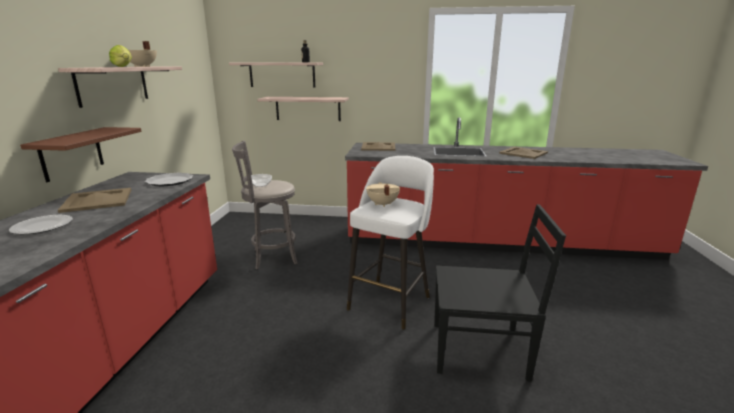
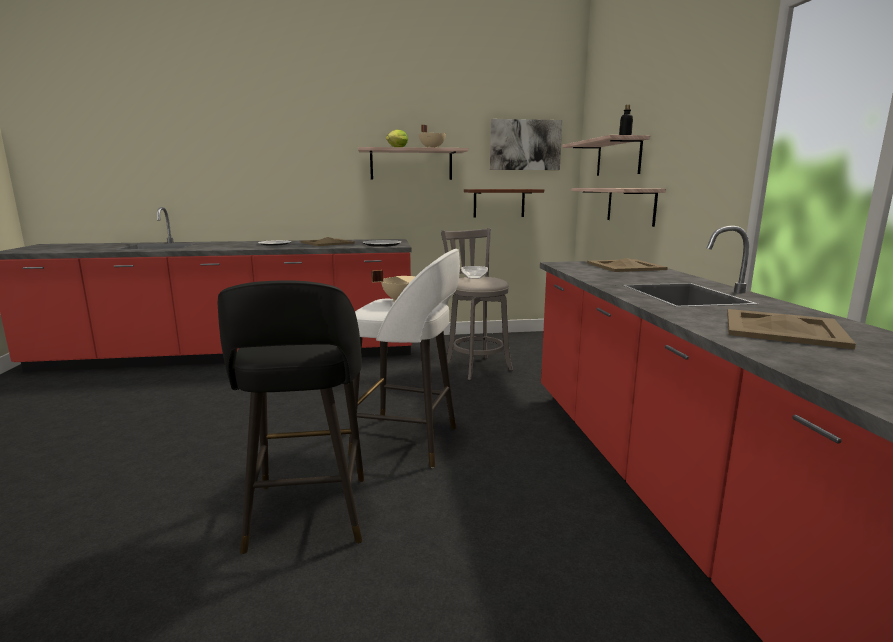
camera: 75 degrees right, 5 degrees down
(72, 153) = (355, 212): brown shelf -> brown shelf (499, 203)
(185, 60) = (525, 145): none -> picture
(481, 351) = (307, 515): black chair -> black stool

